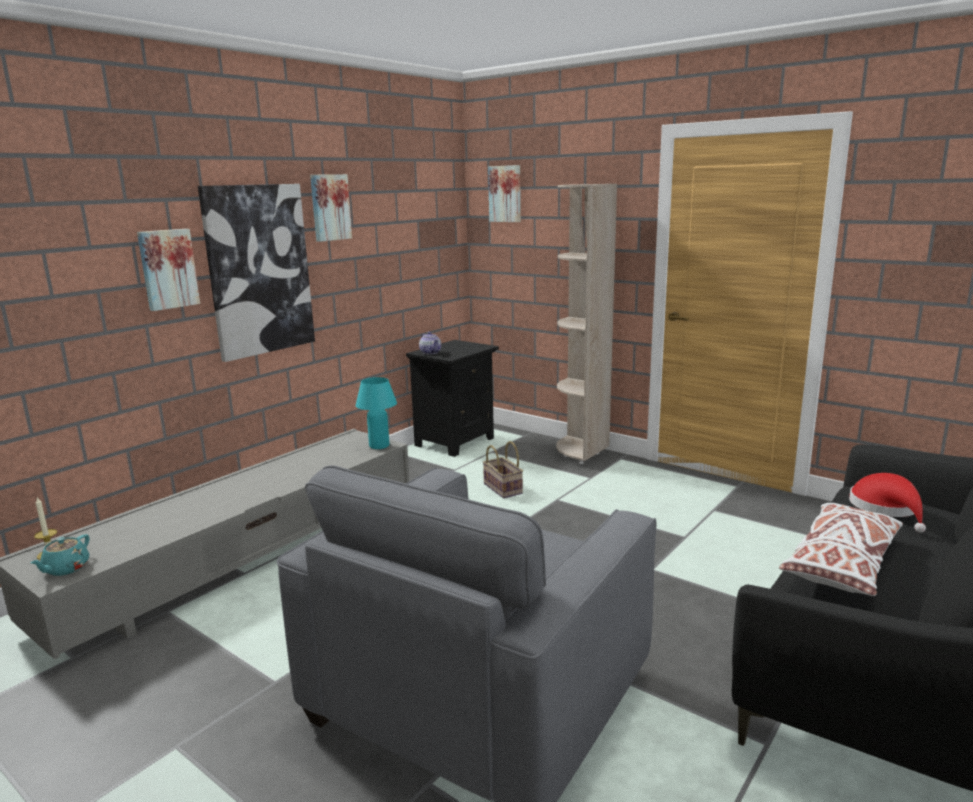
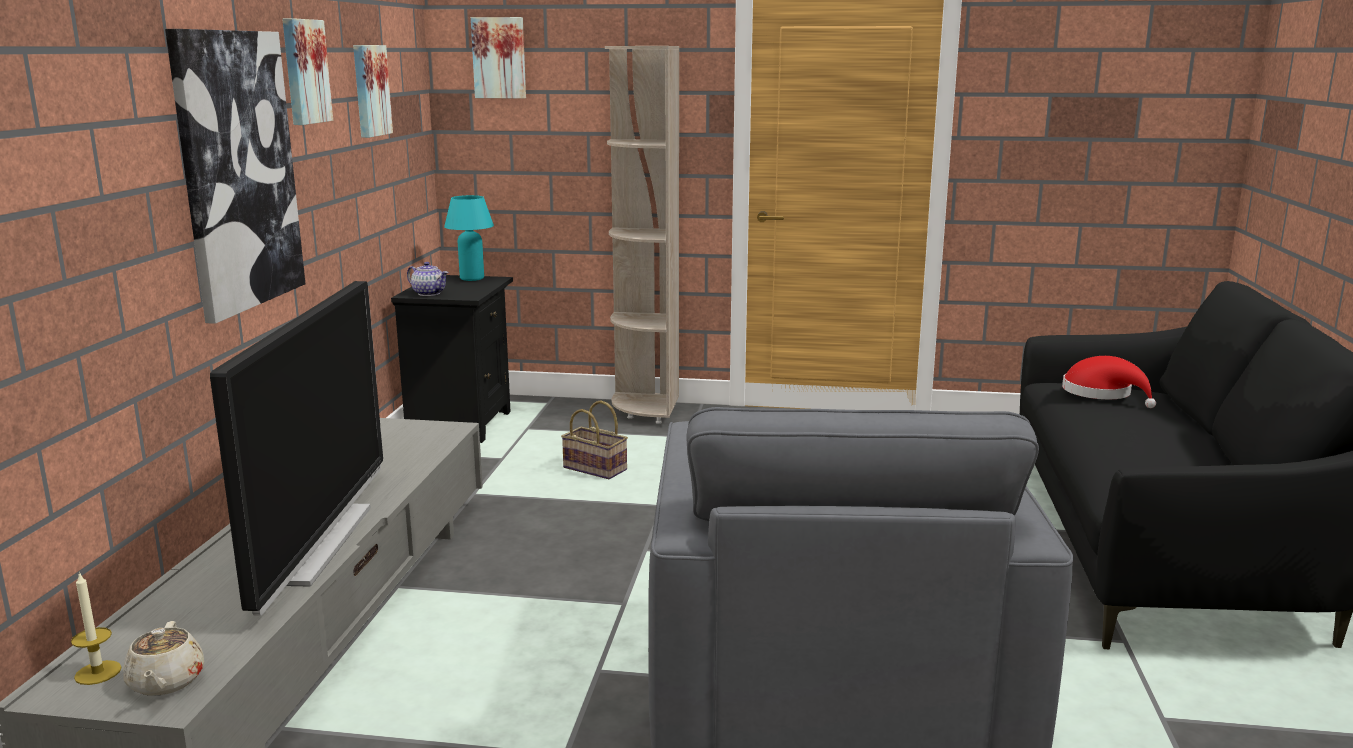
camera: 30 degrees left, 0 degrees up
(65, 569) = (166, 682): turquoise teapot -> beige teapot
(167, 269) = (137, 169): picture -> picture (369, 90)
(227, 505) = (316, 543): none -> television
(379, 446) = (441, 431): turquoise table lamp -> turquoise table lamp (472, 278)
(842, 563) = (1127, 445): white pillow -> none

